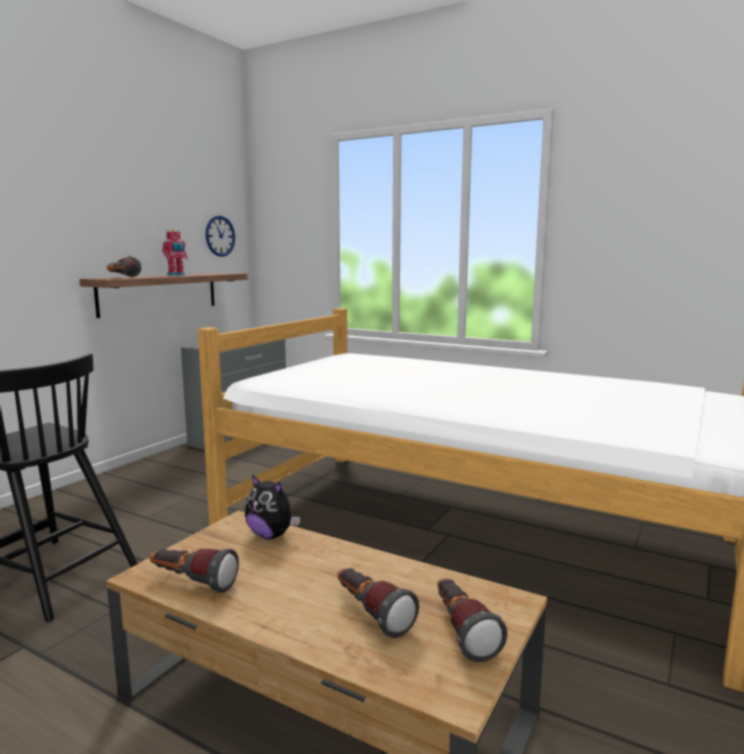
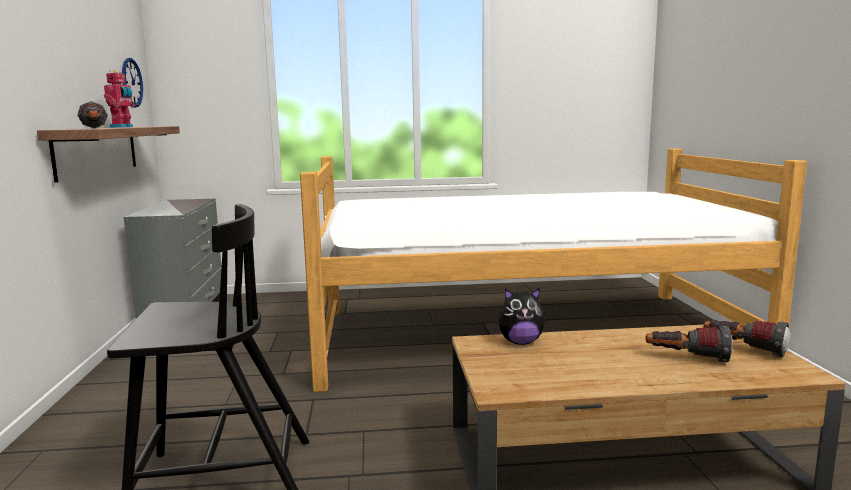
camera: 35 degrees left, 0 degrees up
(192, 583) = (545, 382): flashlight -> none

